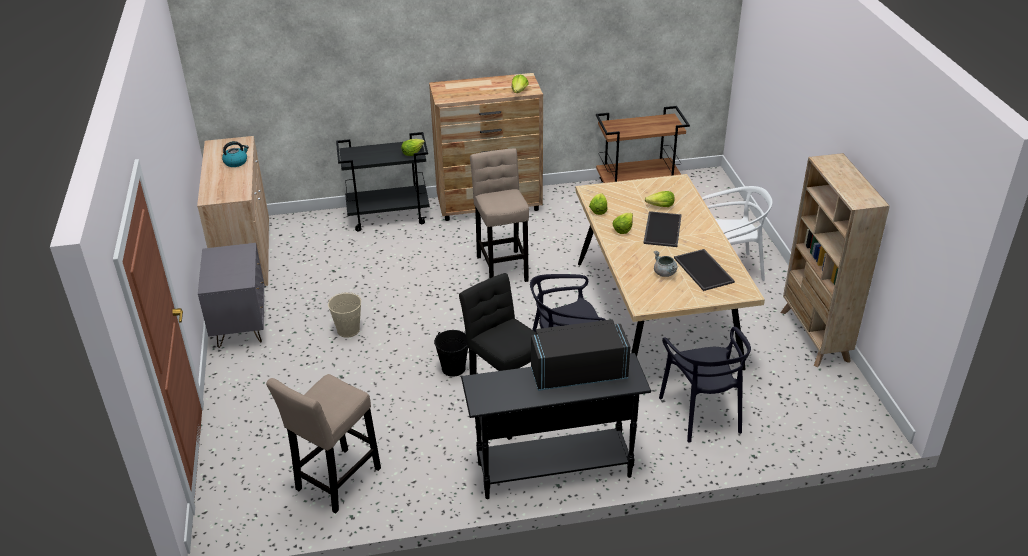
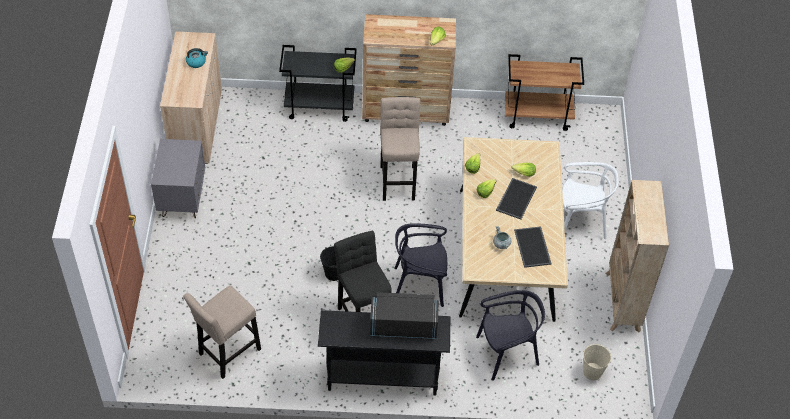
camera: 10 degrees right, 15 degrees up
(348, 330) = (263, 220): beige bucket -> beige bucket (592, 372)
(702, 413) = (507, 353): black chair -> black chair turned 105 degrees counterclockwise

